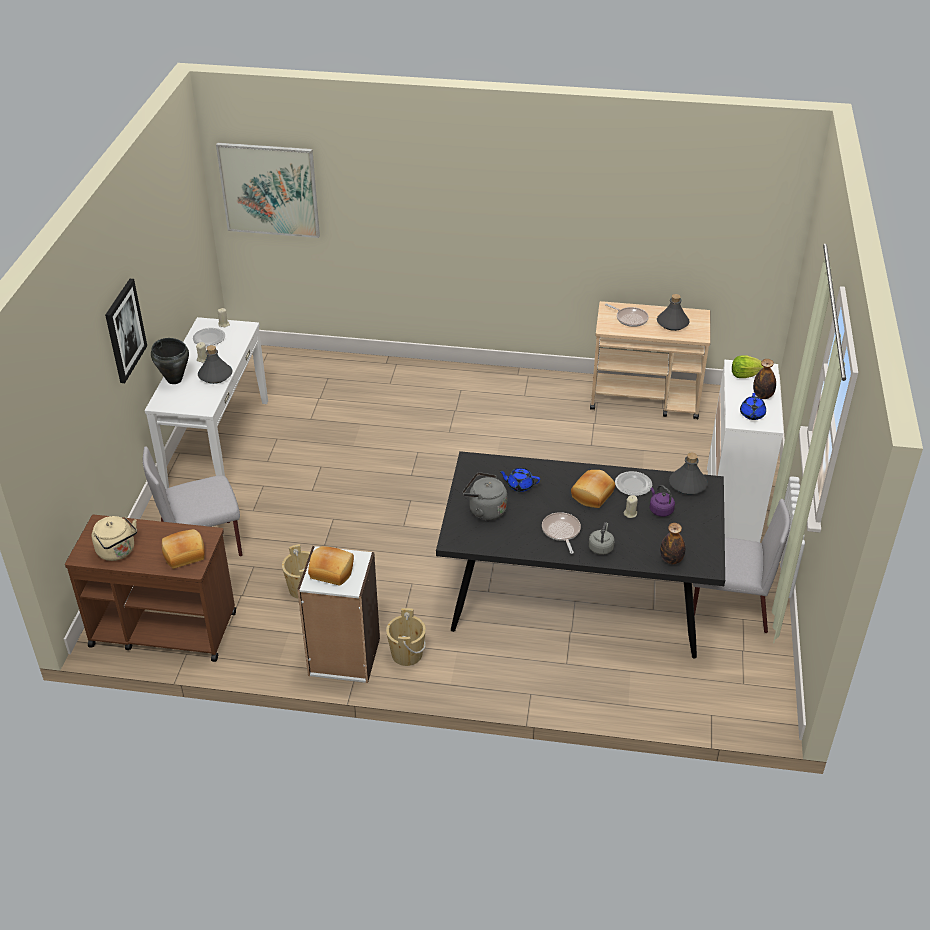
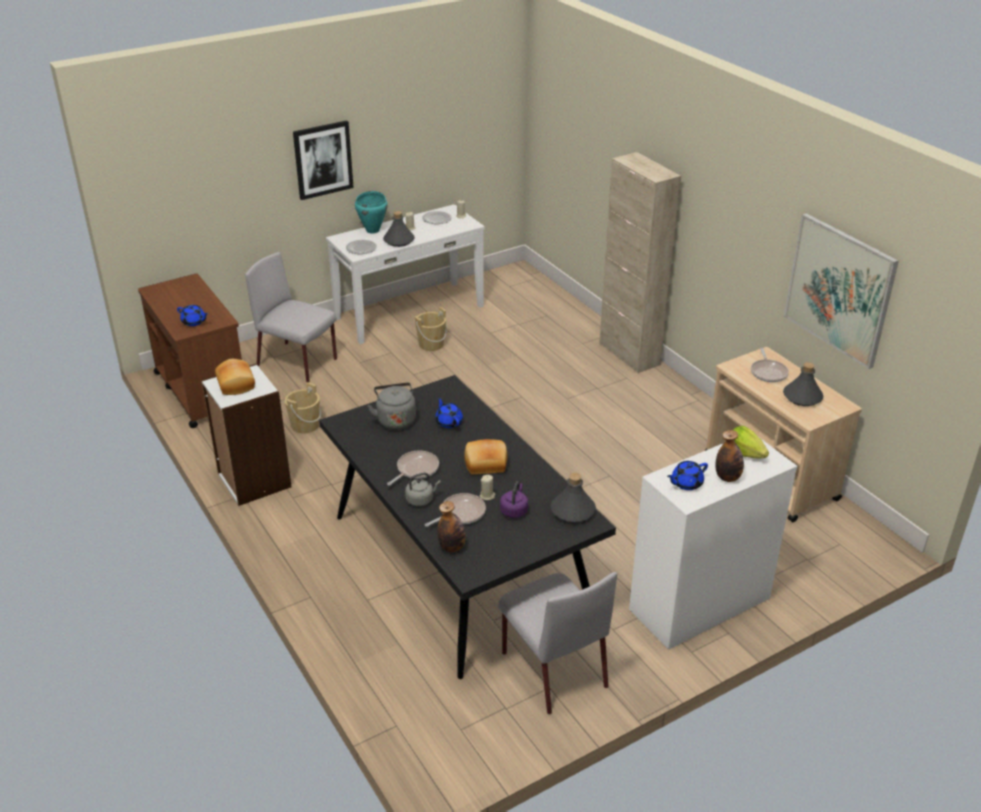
camera: 50 degrees right, 5 degrees down
(118, 552) = (169, 299): beige kettle -> none
(174, 379) = (373, 230): black cooking pot -> turquoise cooking pot
(184, 554) = (194, 322): bread -> blue teapot
(269, 190) = (560, 120): picture -> picture (839, 289)
(407, 654) = (288, 509): beige bucket -> beige bucket (431, 344)
(433, 371) = (629, 354): none -> beige cabinet
(633, 484) = (530, 479): plate -> plate (361, 248)
(637, 536) = (460, 513): none -> frying pan

